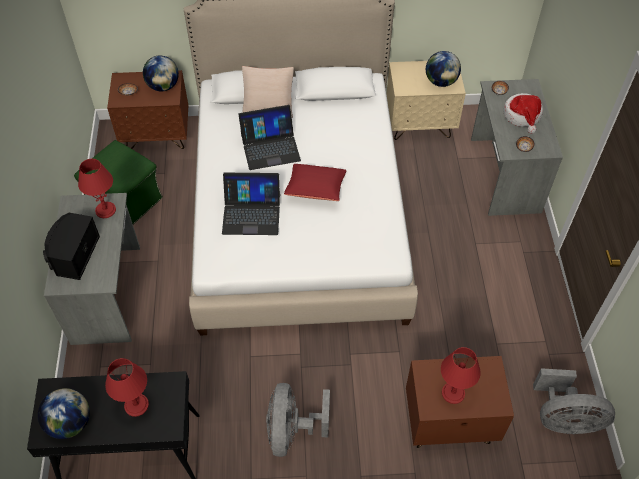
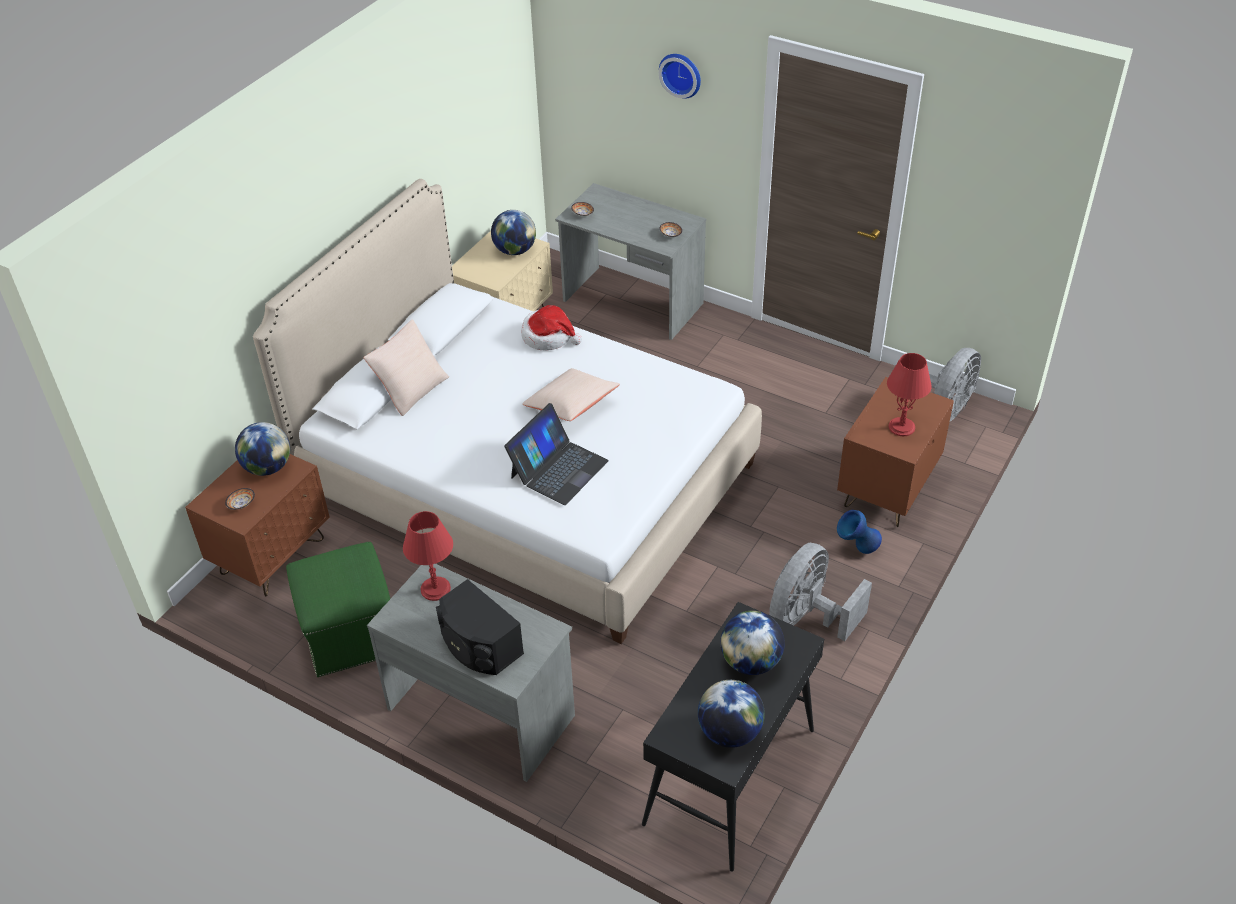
camera: 55 degrees left, 10 degrees down
(136, 405) = (750, 662): red table lamp -> globe
(270, 147) = (475, 413): laptop -> none
(292, 431) = (808, 617): grey fan -> grey fan turned 90 degrees clockwise
(316, 189) = (571, 405): red pillow -> beige pillow
(376, 431) = (856, 549): none -> blue vase
(522, 116) = (630, 216): hat -> hat (548, 337)
(595, 38) = (681, 74): none -> wall clock

